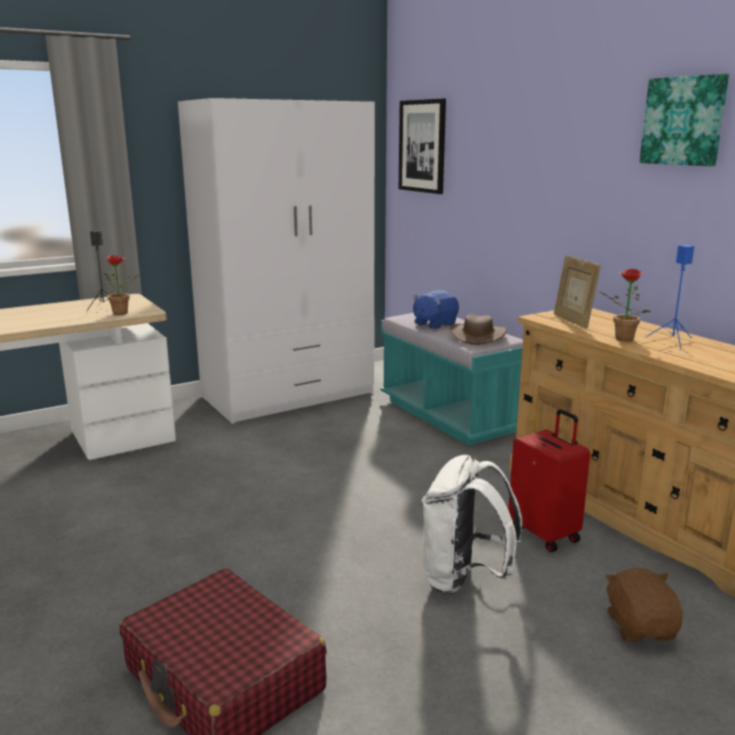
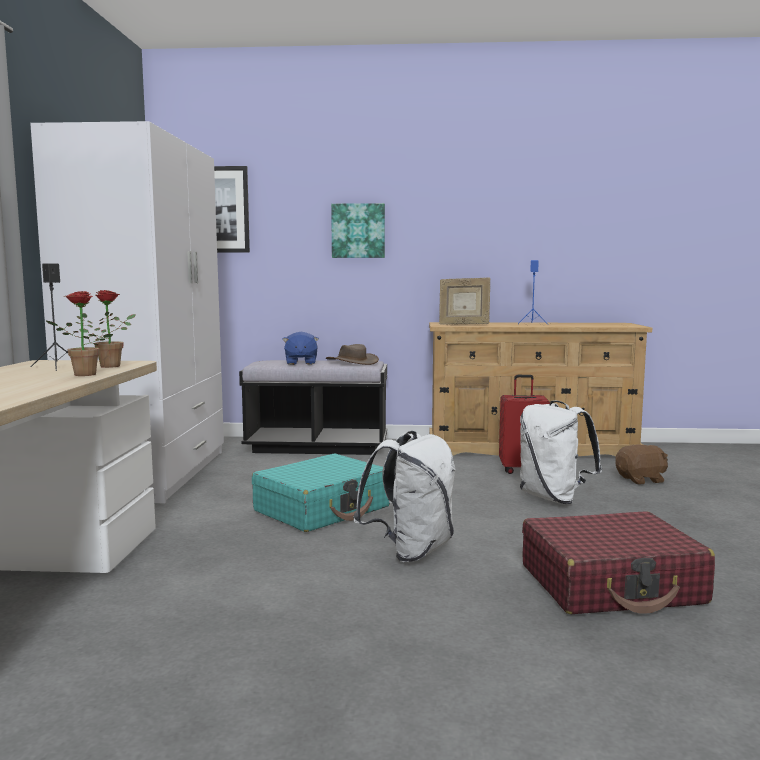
camera: 55 degrees left, 10 degrees down
(221, 547) = (411, 551): none -> white backpack
(283, 478) = (323, 509): none -> turquoise suitcase
(450, 415) = (317, 447): turquoise bench -> black bench
(620, 339) = (515, 325): potted plant -> potted plant (81, 375)
(640, 627) = (641, 480): brown plush toy -> brown plush toy turned 135 degrees clockwise
(684, 121) = (497, 186): picture -> picture (358, 231)

